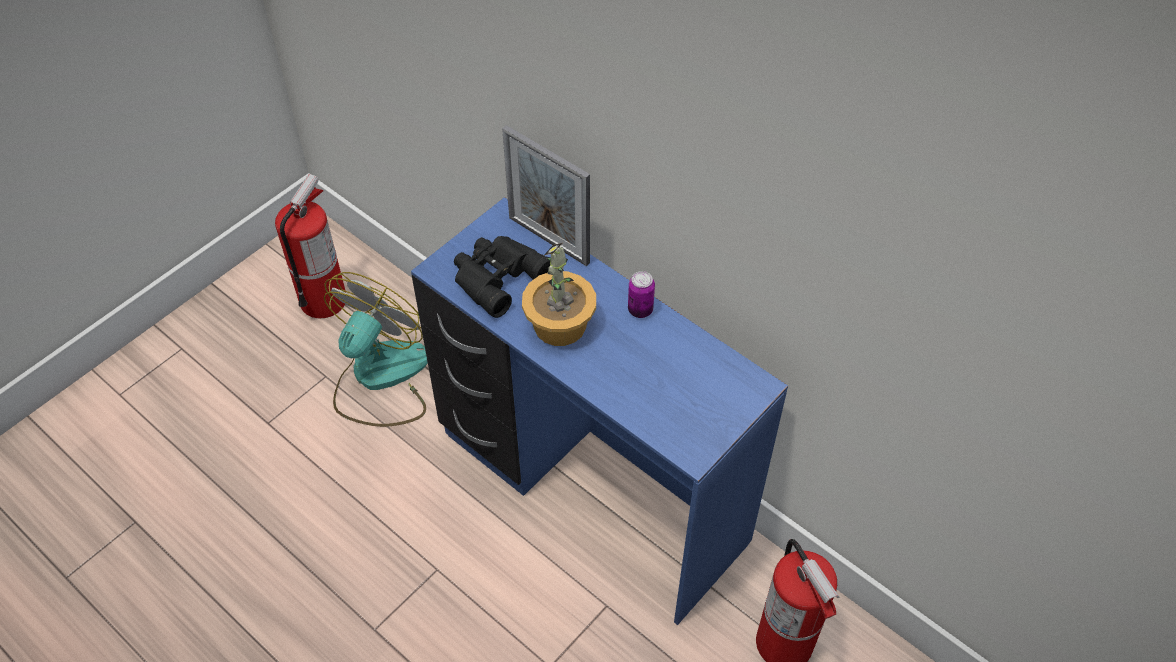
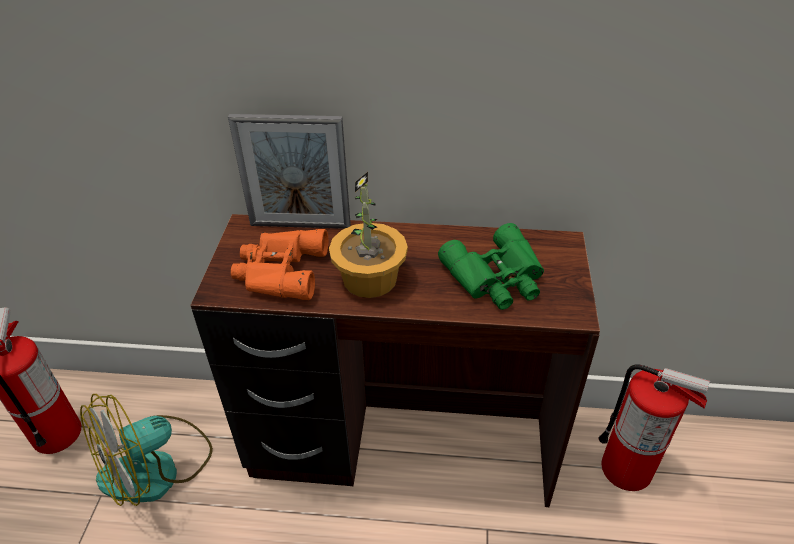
camera: 35 degrees left, 10 degrees down
(380, 378) = (156, 467): fan -> fan turned 120 degrees counterclockwise
(496, 277) = (279, 271): black binoculars -> orange binoculars
(590, 489) = (401, 448): blue desk -> brown desk
(640, 310) = (424, 237): can -> none
(663, 385) = (497, 278): none -> green binoculars

